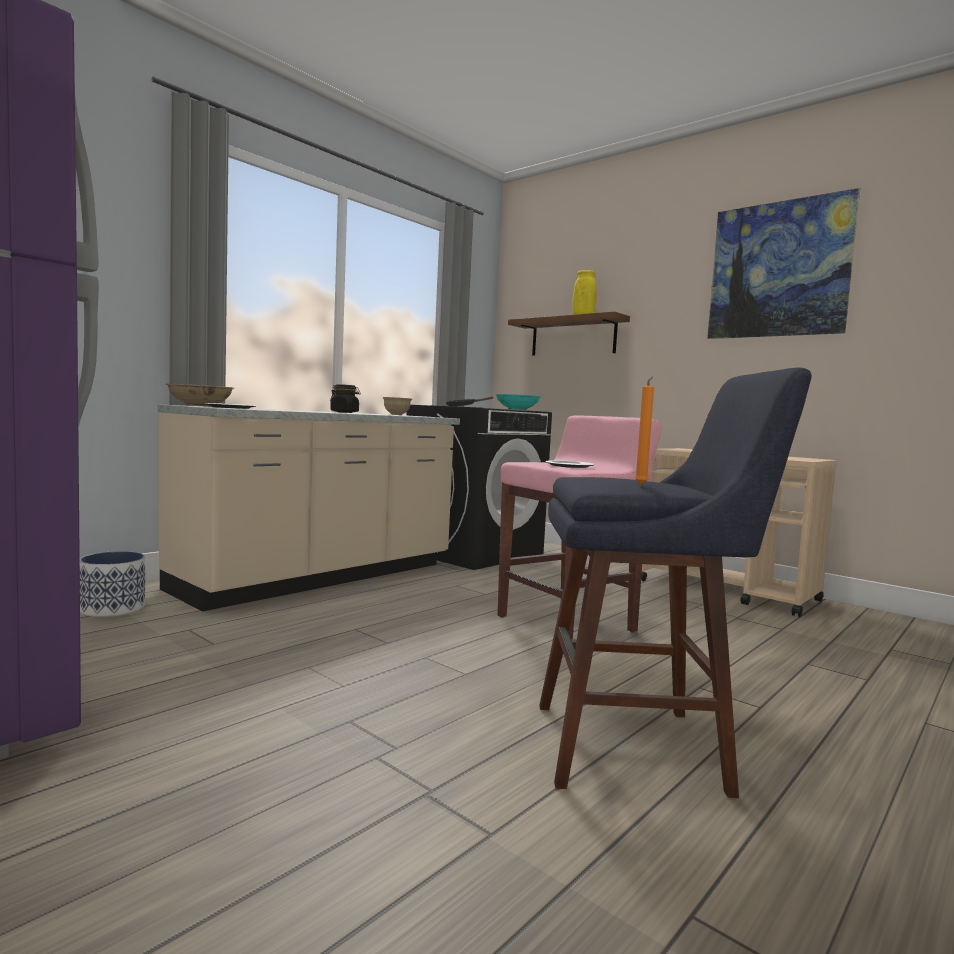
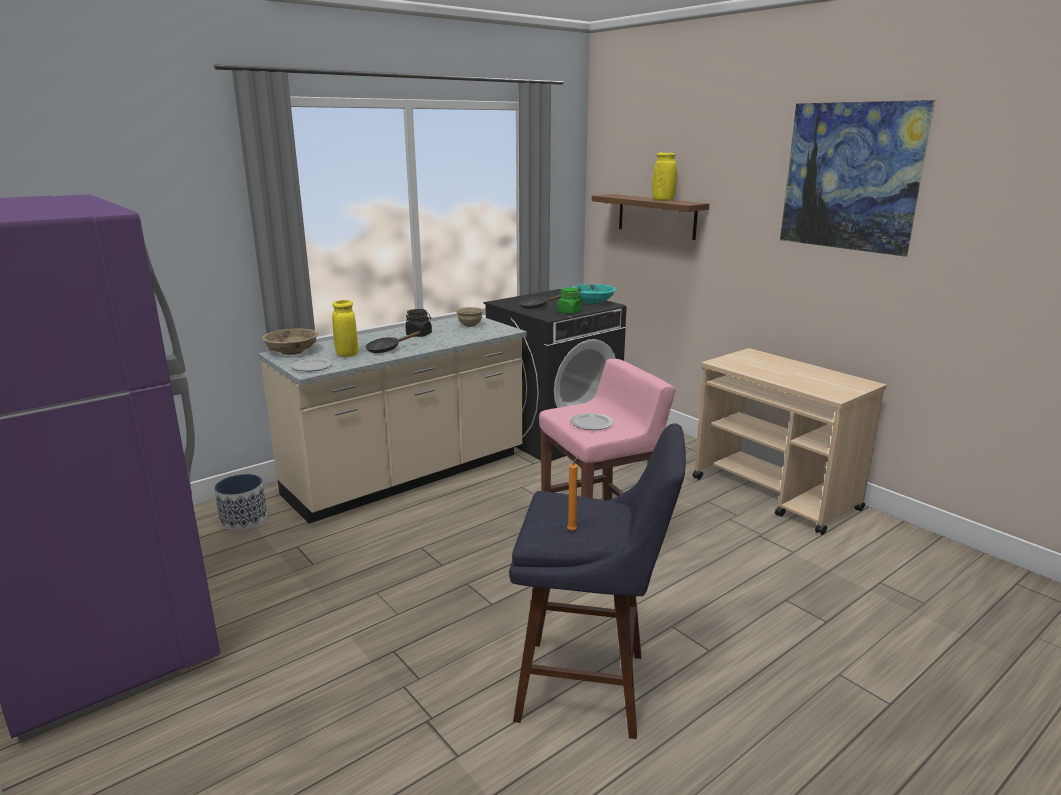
camera: 10 degrees right, 15 degrees up
(269, 409) = (347, 354): none -> yellow vase
(314, 411) = (386, 349): none -> black frying pan
(499, 408) = (569, 312): none -> green jar

